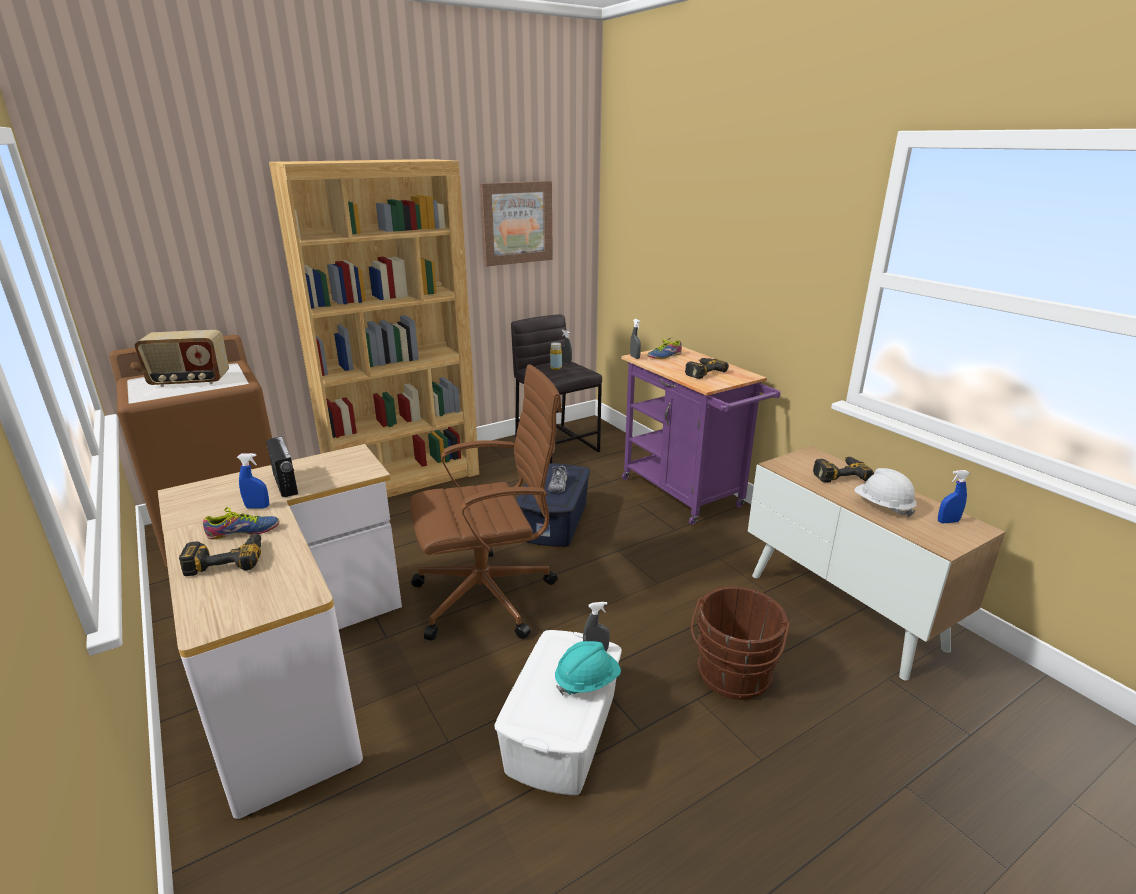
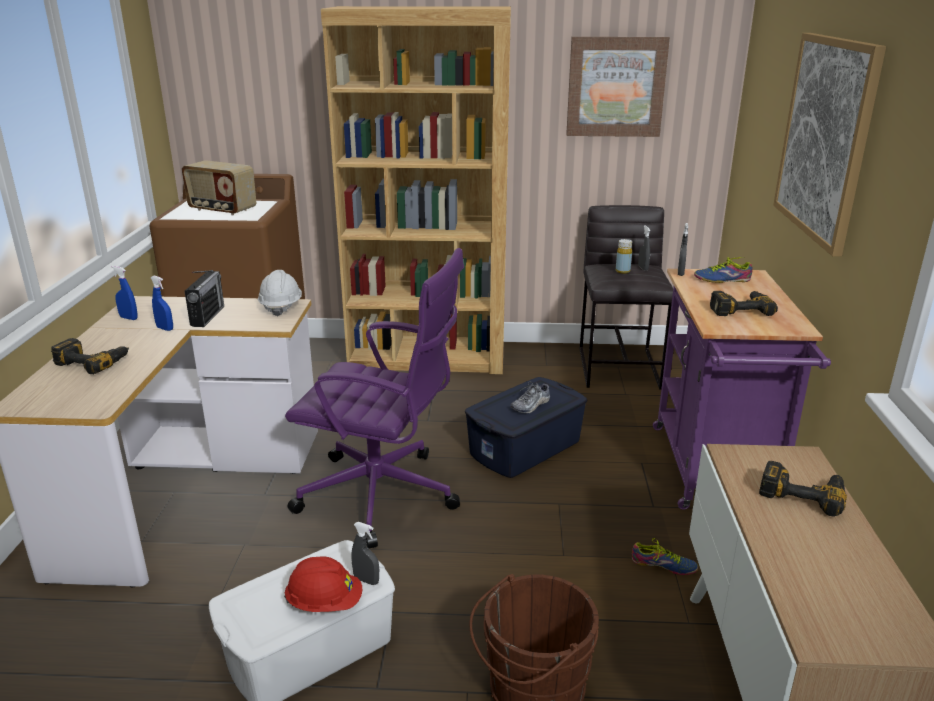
camera: 35 degrees right, 0 degrees up
(243, 533) = (129, 345): shoe -> shoe (663, 567)
(489, 596) = (382, 496): brown office chair -> purple office chair
(587, 681) = (325, 603): turquoise hard hat -> red hard hat
(727, 245) = (825, 138): none -> picture
(882, 506) = (802, 555): white hard hat -> white hard hat (281, 307)
(947, 521) = (879, 614): blue spray bottle -> blue spray bottle (128, 318)

